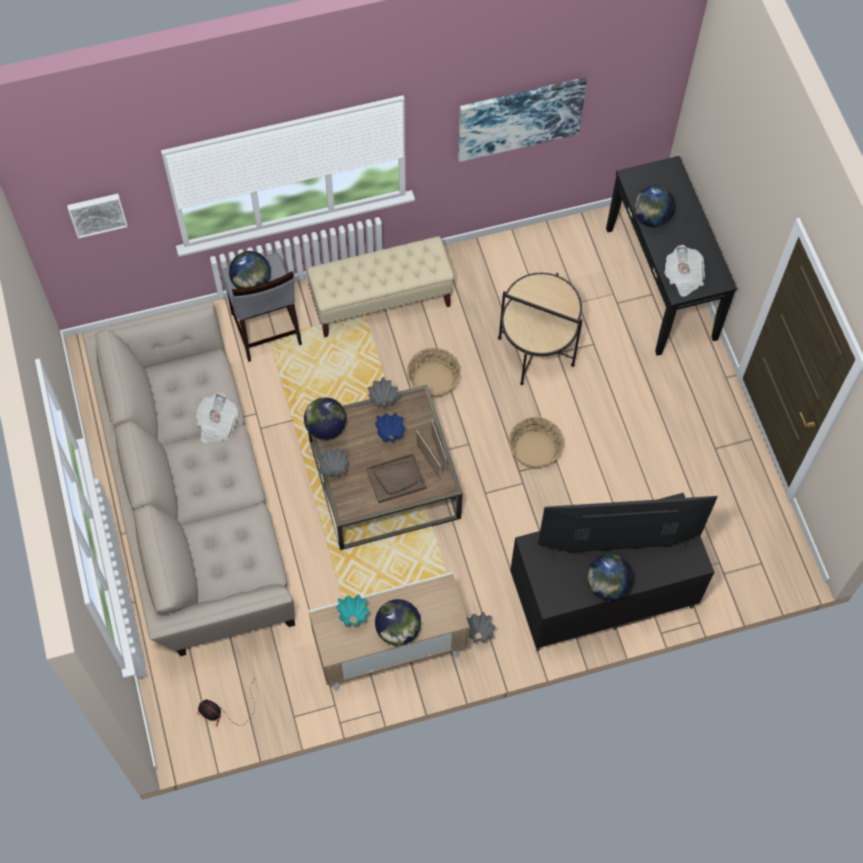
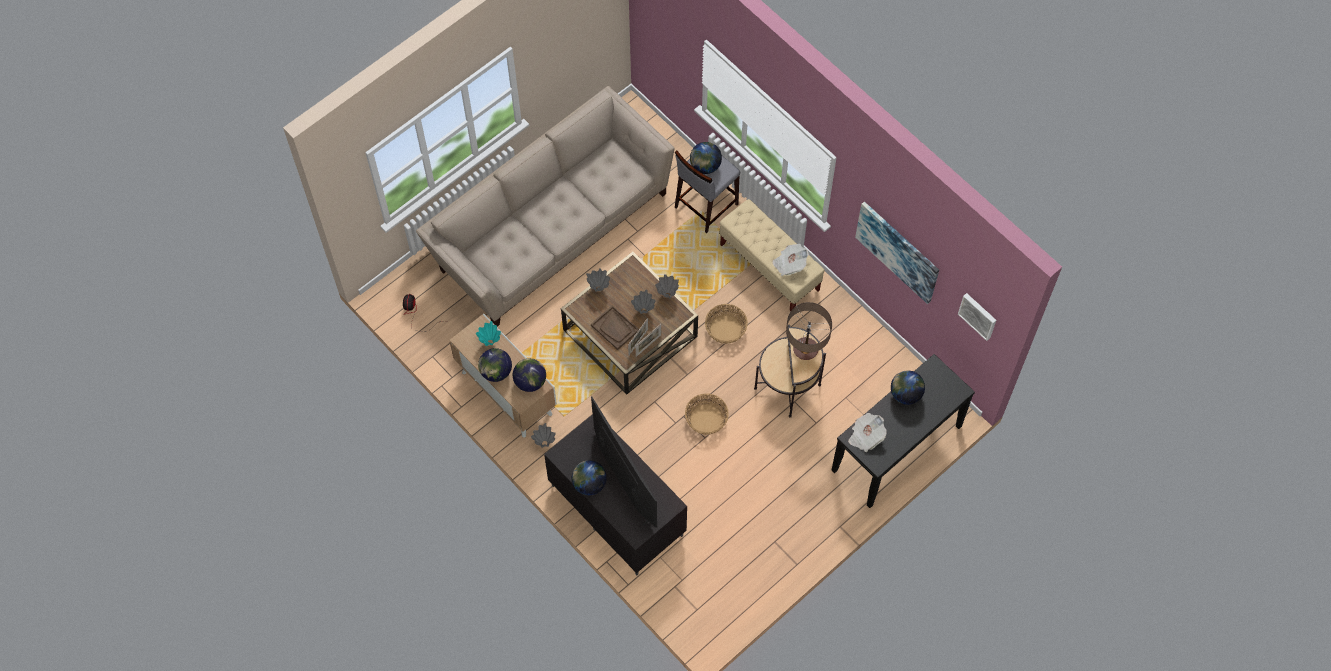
camera: 65 degrees right, 0 degrees up
(97, 213) = (665, 37): picture -> picture (978, 315)
(216, 424) = (594, 201): newspaper -> newspaper (789, 264)
(326, 428) = (629, 268): globe -> globe (530, 382)
(390, 438) = (643, 311): blue vase -> grey vase
(543, 290) = (805, 350): none -> table lamp

